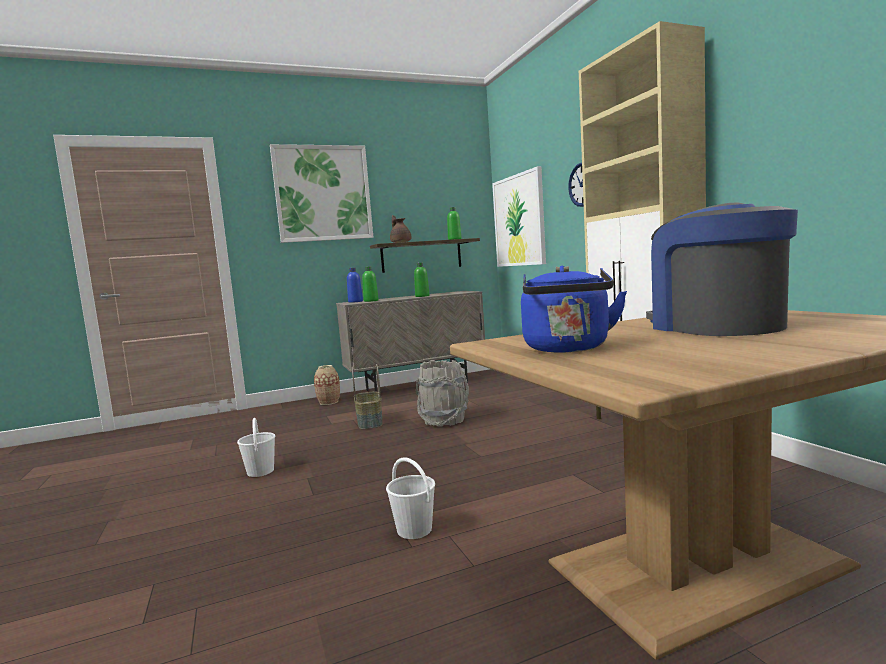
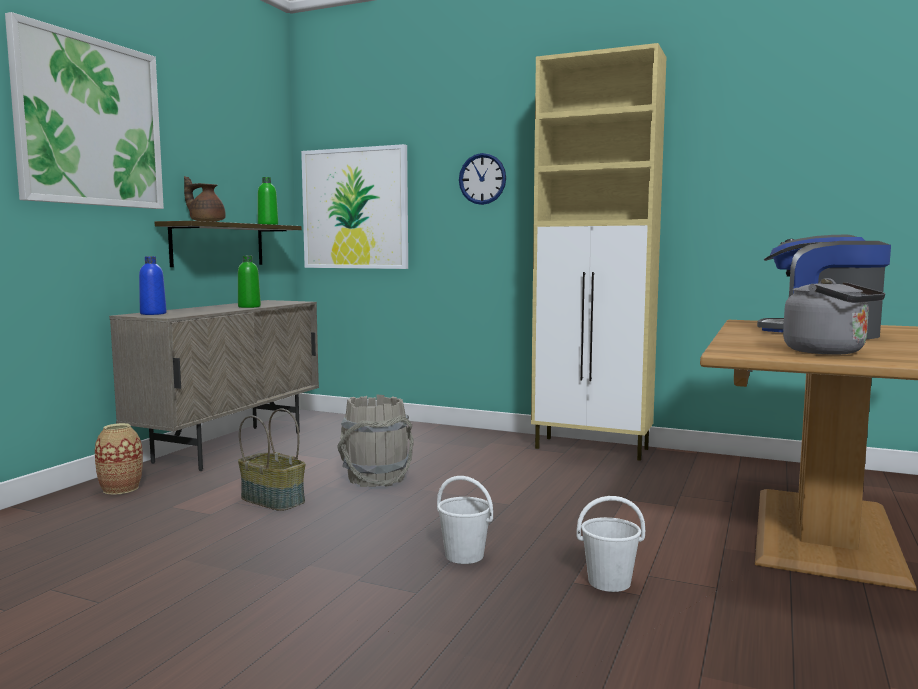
camera: 45 degrees left, 0 degrees up
(260, 471) = (260, 595): white bucket -> white bucket (465, 556)
(371, 301) = (185, 312): green bottle -> none
(568, 349) = (829, 352): blue kettle -> grey kettle

